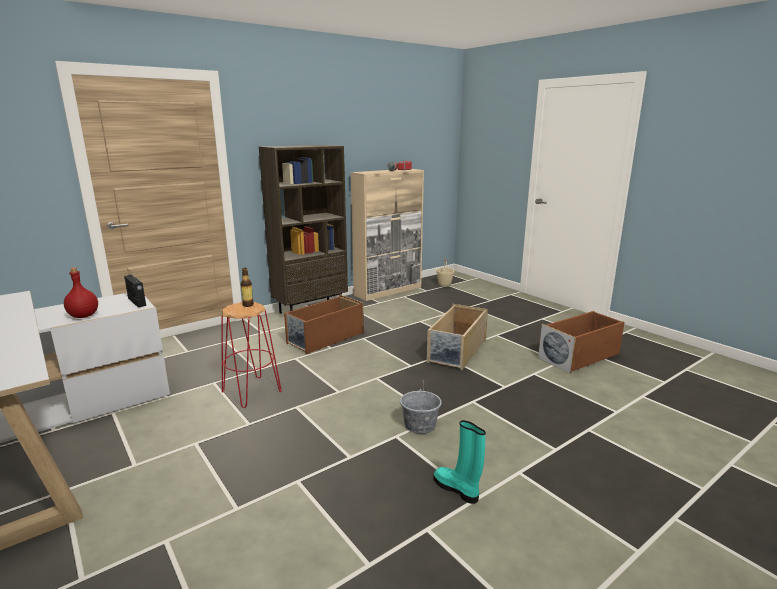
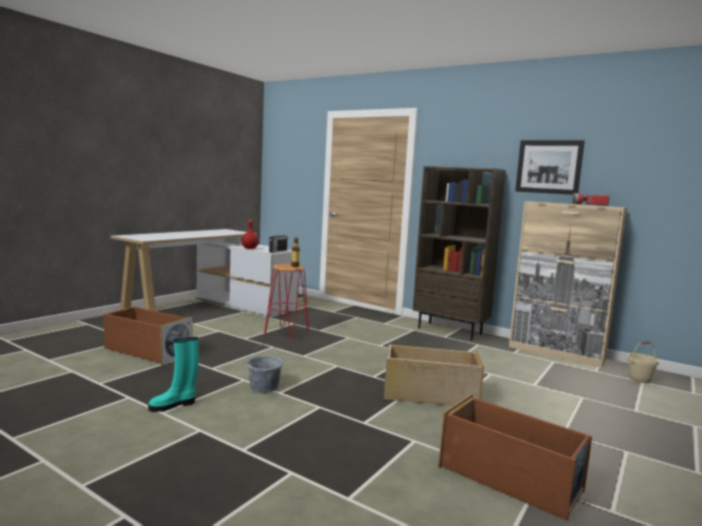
camera: 70 degrees right, 10 degrees down
(325, 338) = (395, 342): brown storage box -> brown storage box (147, 351)
(356, 139) = (548, 167): none -> picture
(457, 489) = (174, 405): turquoise boot -> turquoise boot turned 150 degrees counterclockwise

